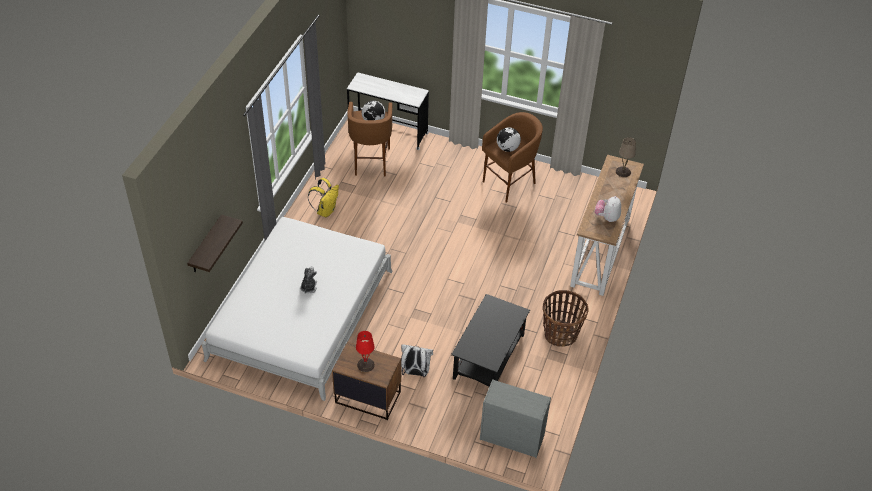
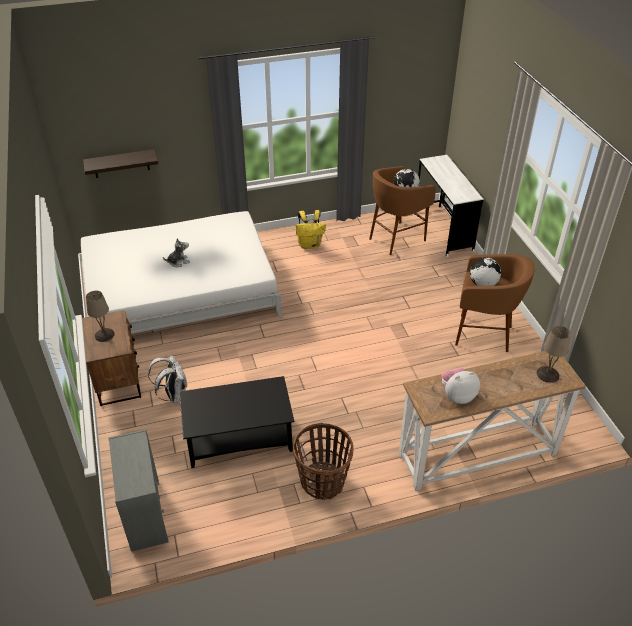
camera: 55 degrees right, 5 degrees down
(365, 364) = (104, 334): red table lamp -> beige table lamp

